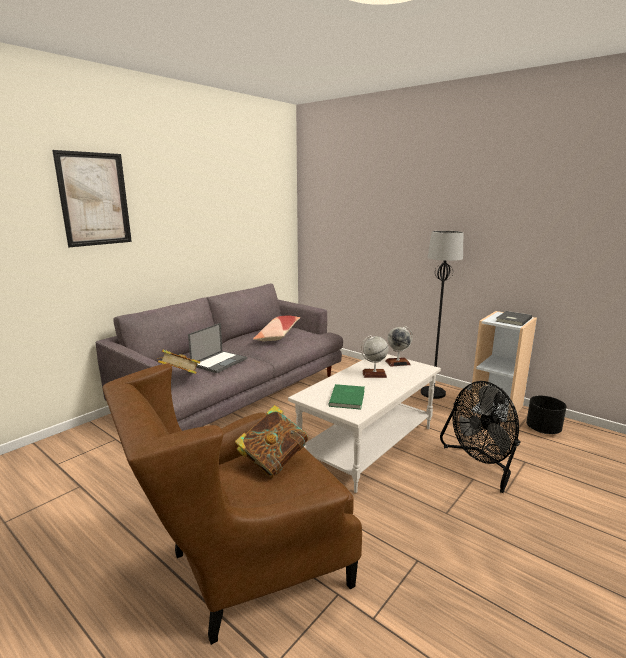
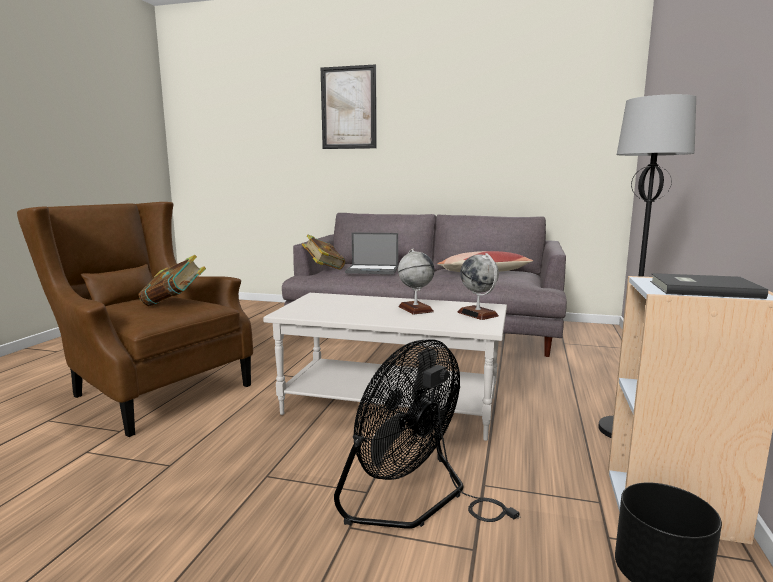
camera: 65 degrees right, 5 degrees down
(348, 398) = (328, 307): green book -> none

